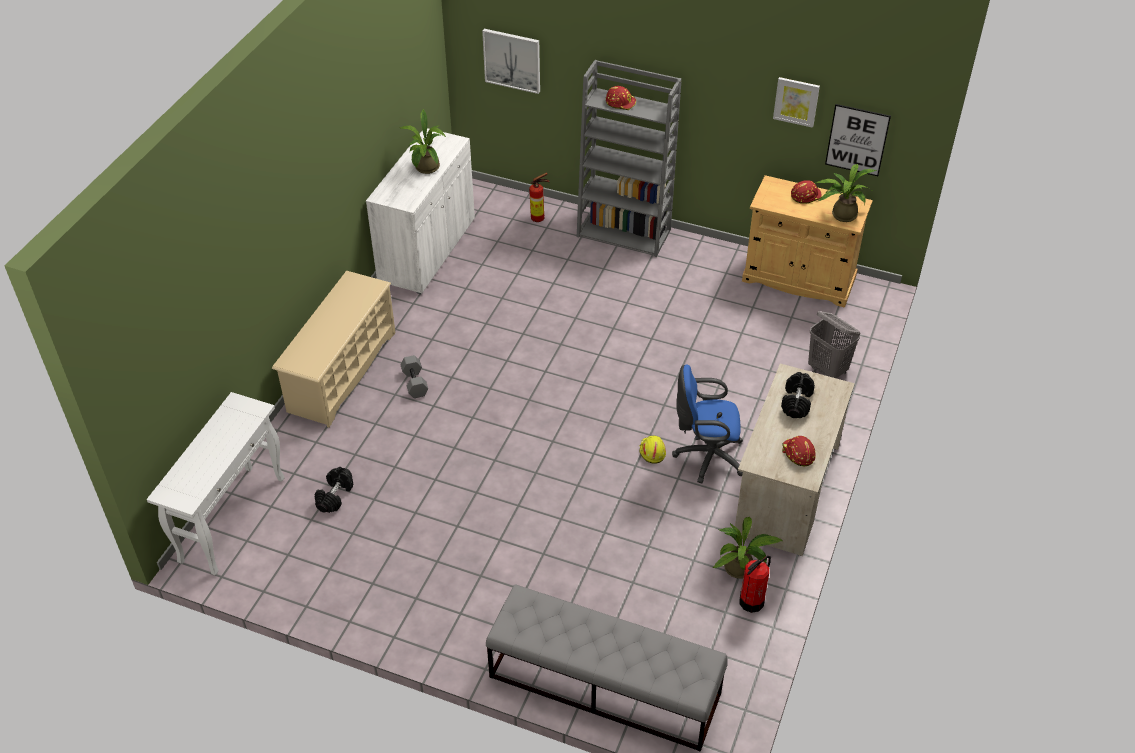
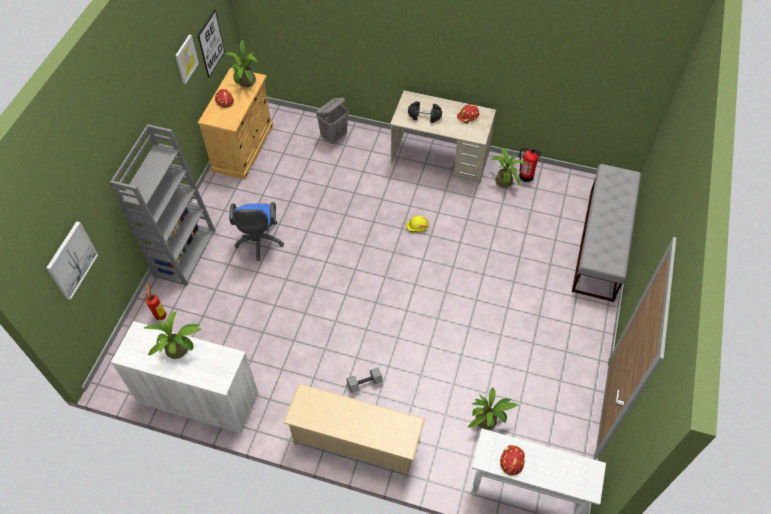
camera: 95 degrees left, 10 degrees up
(335, 496) = (488, 421): black dumbbell -> potted plant
(620, 102) = (145, 180): red hard hat -> red hard hat (511, 461)
(706, 456) = (417, 198): blue office chair -> blue office chair (259, 242)

